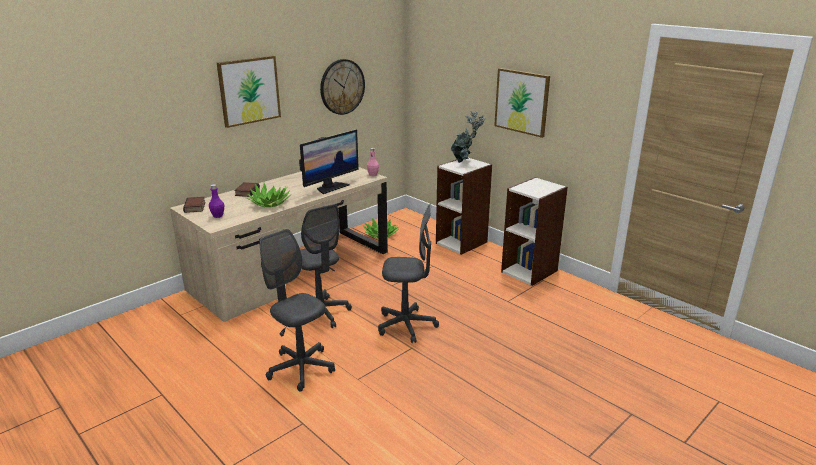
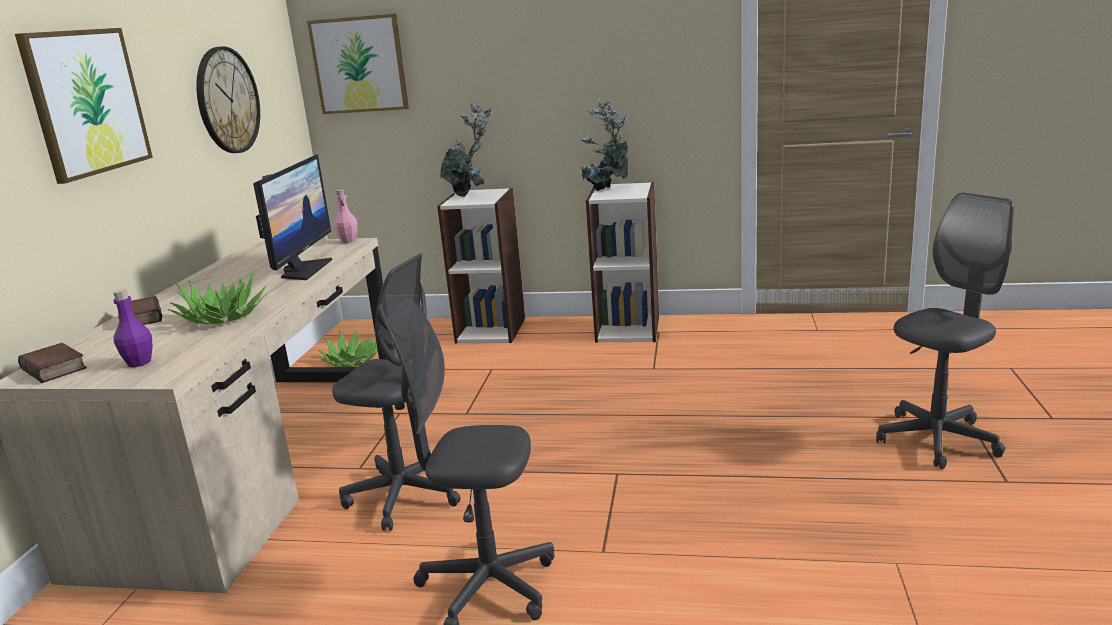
camera: 35 degrees left, 5 degrees down
(406, 325) = (566, 451): grey office chair -> grey office chair (937, 440)
(522, 101) = (548, 73): picture -> picture (359, 64)
(530, 185) = (608, 191): none -> potted plant

